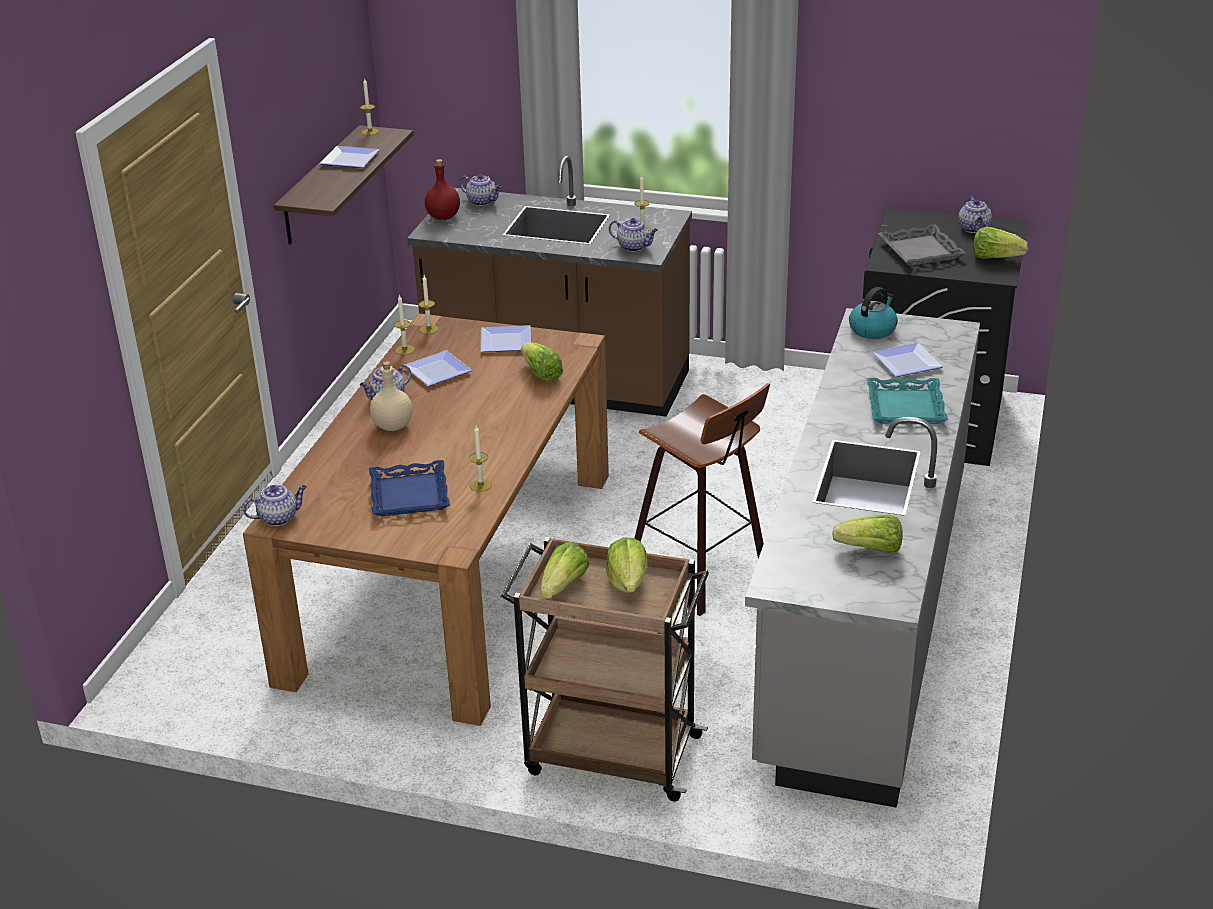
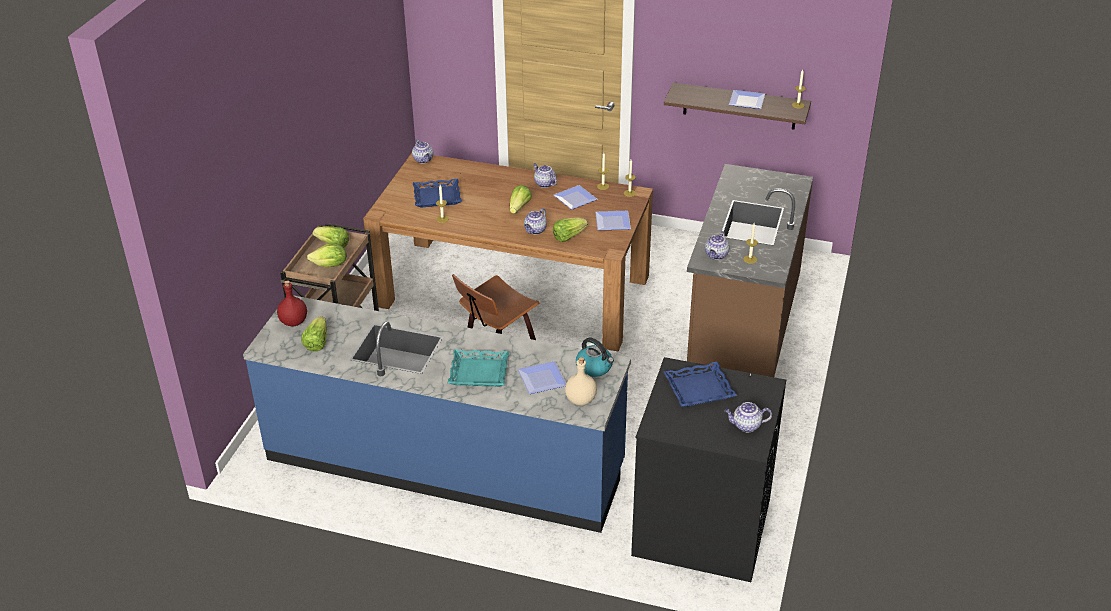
camera: 90 degrees right, 5 degrees up
(393, 426) = (511, 188): beige bottle -> beige bottle (581, 400)
(444, 217) = (759, 175): red bottle -> red bottle (293, 322)
(482, 201) = (788, 190): teapot -> teapot (535, 230)
(863, 616) = (445, 462): grey counter -> blue counter
(921, 251) = (699, 389): grey tray -> blue tray
(995, 257) = (688, 431): lettuce -> lettuce (519, 208)

